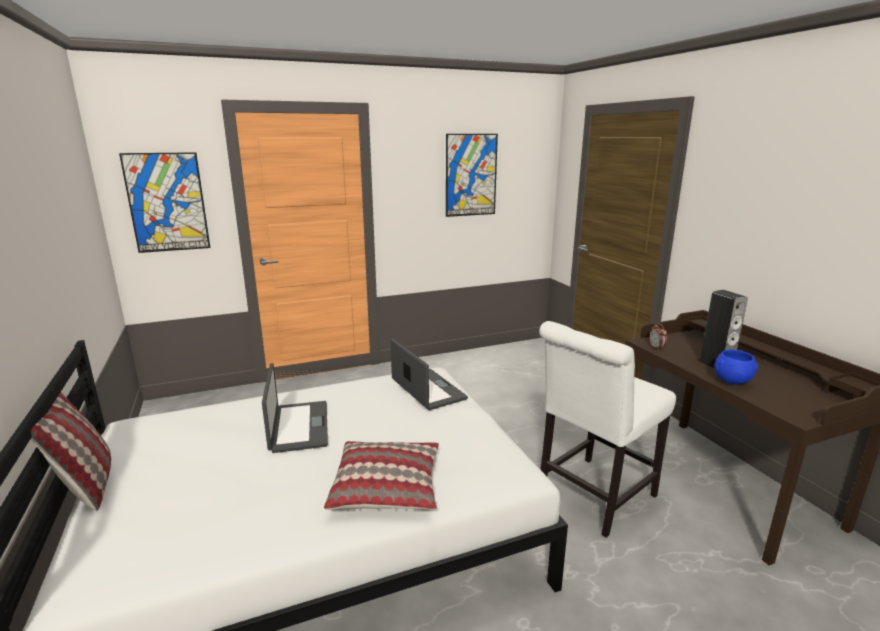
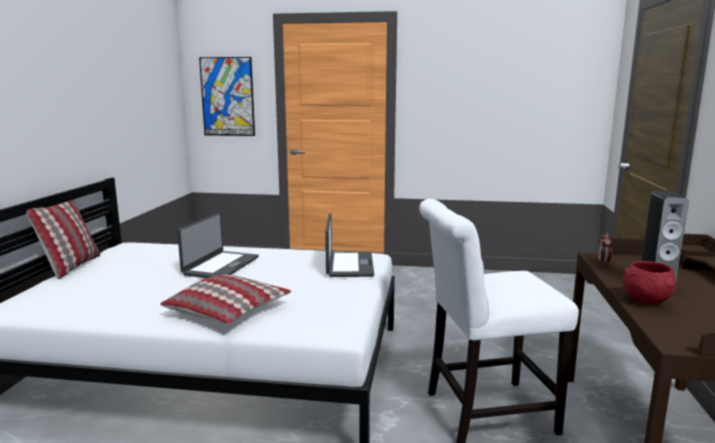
camera: 30 degrees right, 5 degrees down
(471, 175) = (503, 81): picture -> none
(732, 382) = (647, 302): blue bowl -> red bowl

